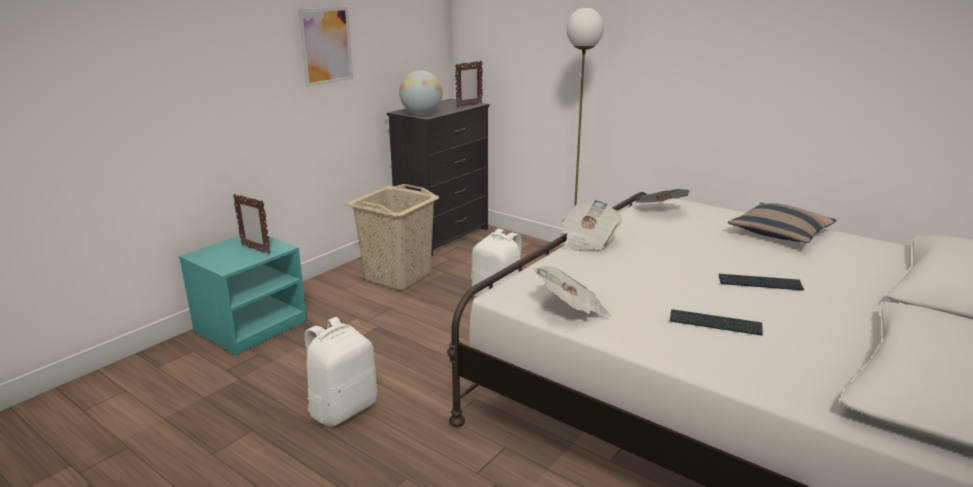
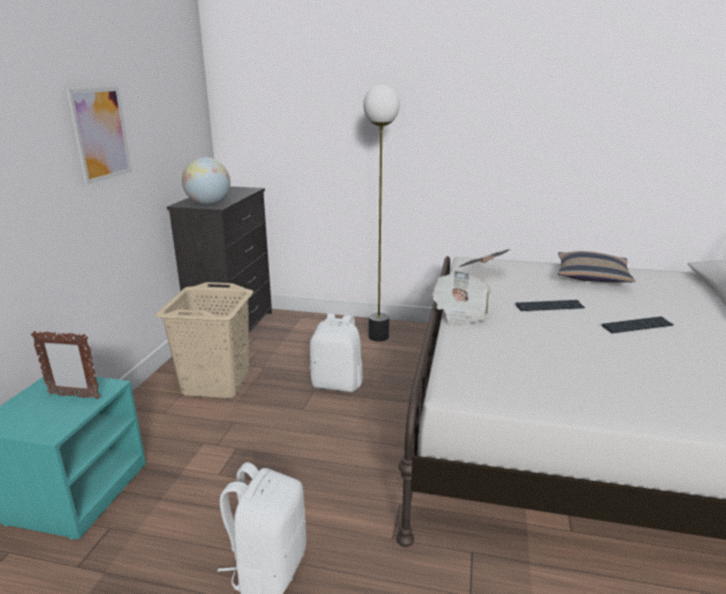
camera: 25 degrees left, 0 degrees up
(469, 105) = (246, 191): picture frame -> none
(572, 310) = (532, 392): newspaper -> none
(715, 324) = (657, 375): keyboard -> keyboard (549, 307)

